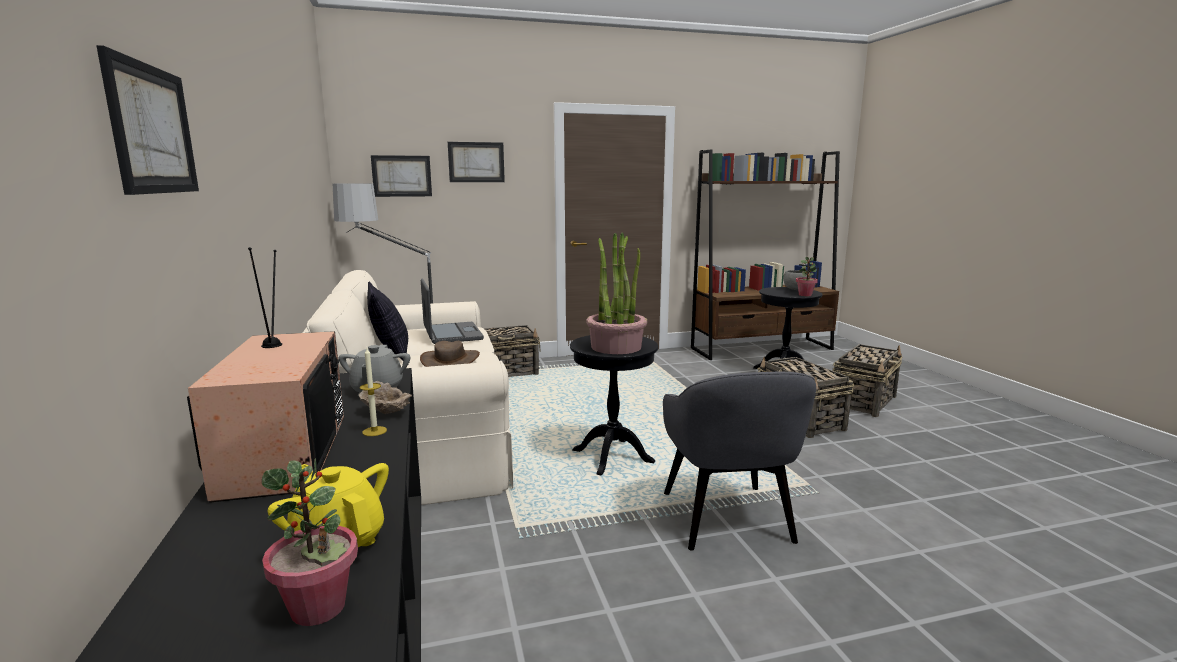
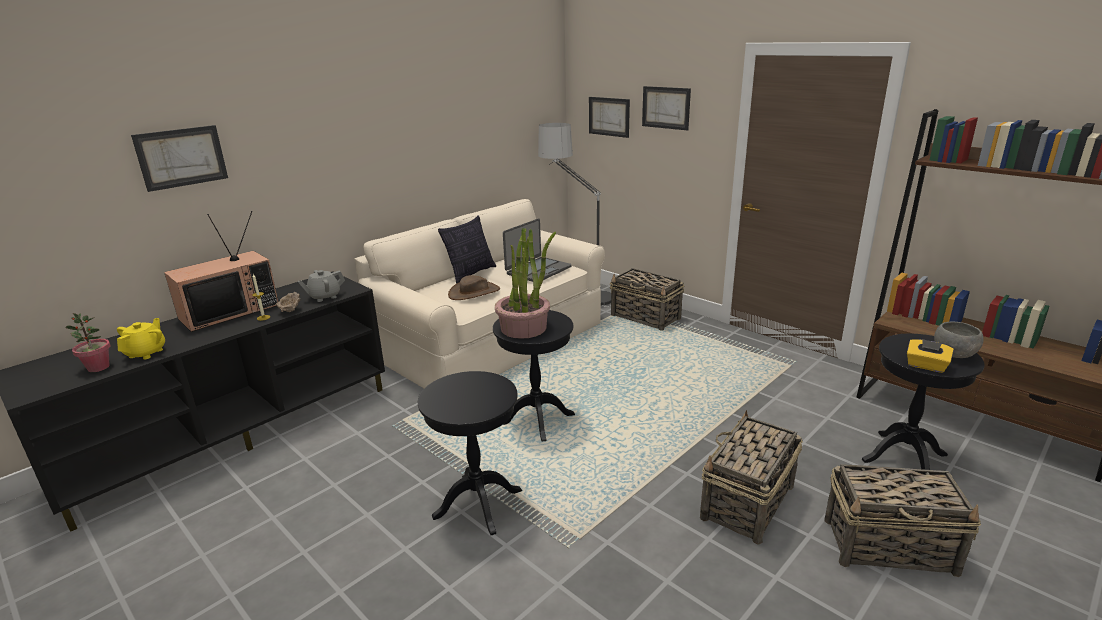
camera: 60 degrees right, 10 degrees up
(727, 519) = (478, 504): grey armchair -> black side table
(805, 295) = (926, 366): potted plant -> yellow tissue box

